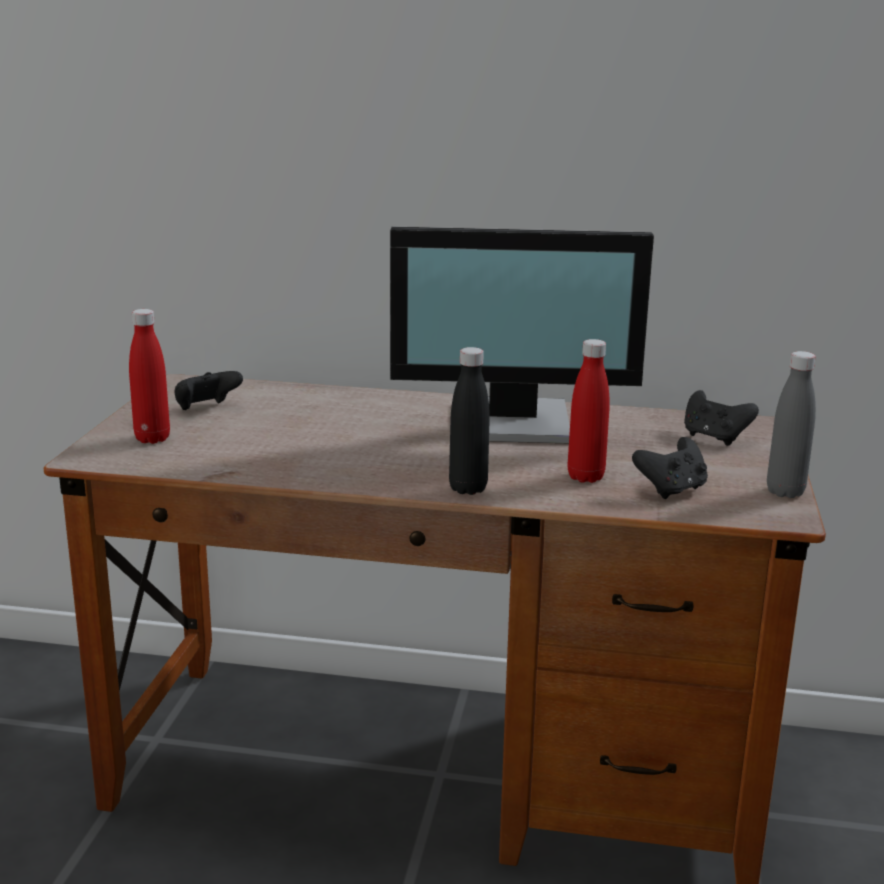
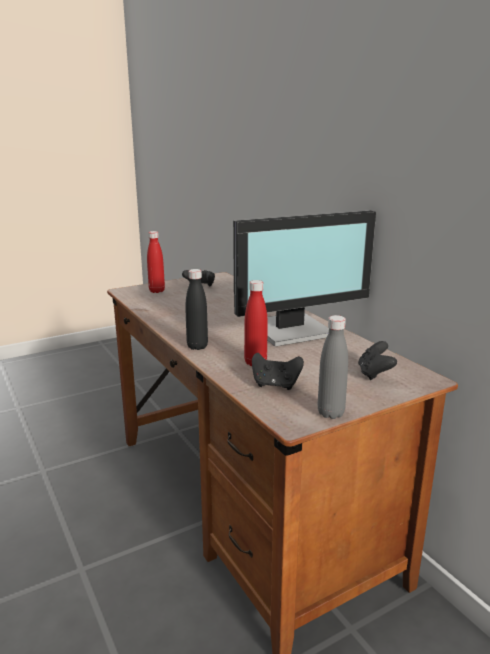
camera: 50 degrees right, 0 degrees up
(514, 424) = (292, 331): monitor -> monitor turned 75 degrees counterclockwise

